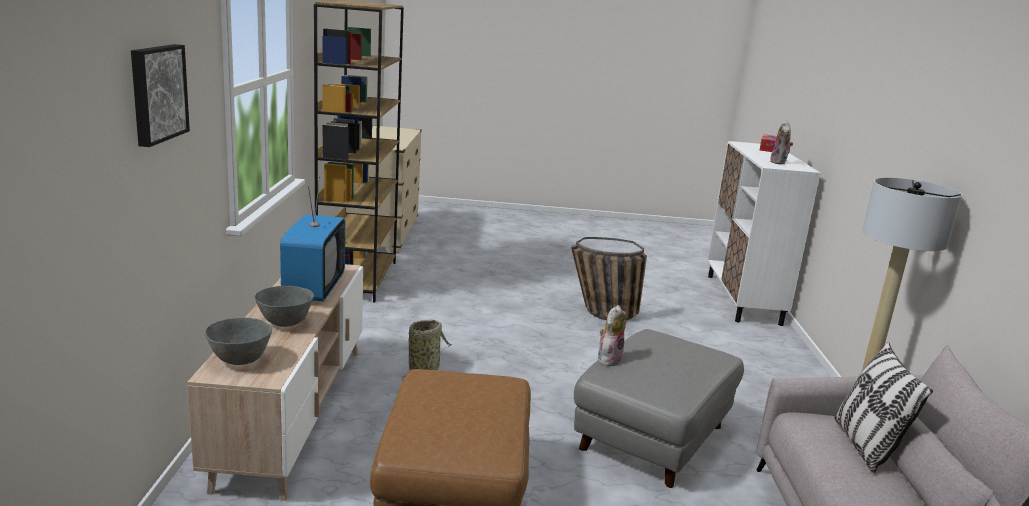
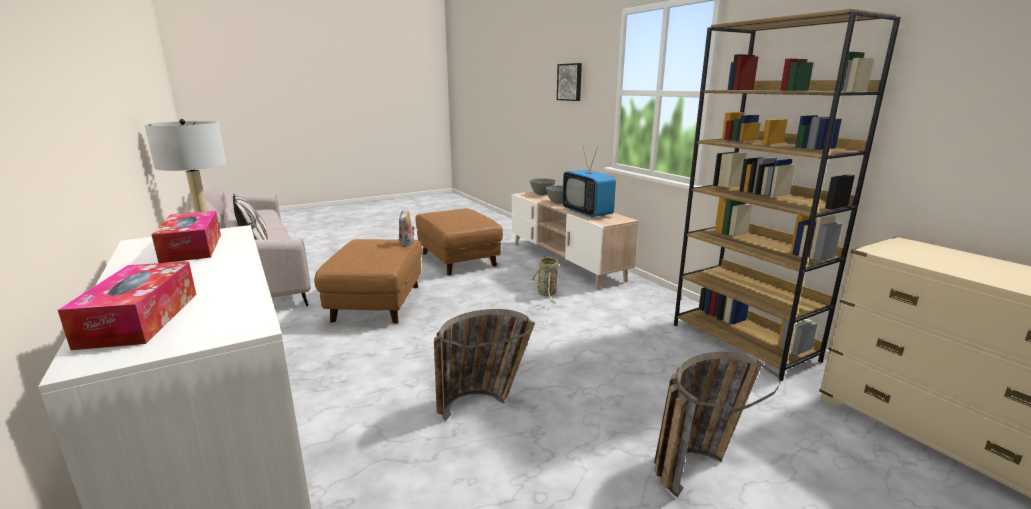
camera: 150 degrees right, 0 degrees up
(515, 263) = (698, 464): none -> basket
(653, 438) = (376, 303): grey ottoman -> brown ottoman
(779, 162) = (192, 248): plush toy -> tissue box

